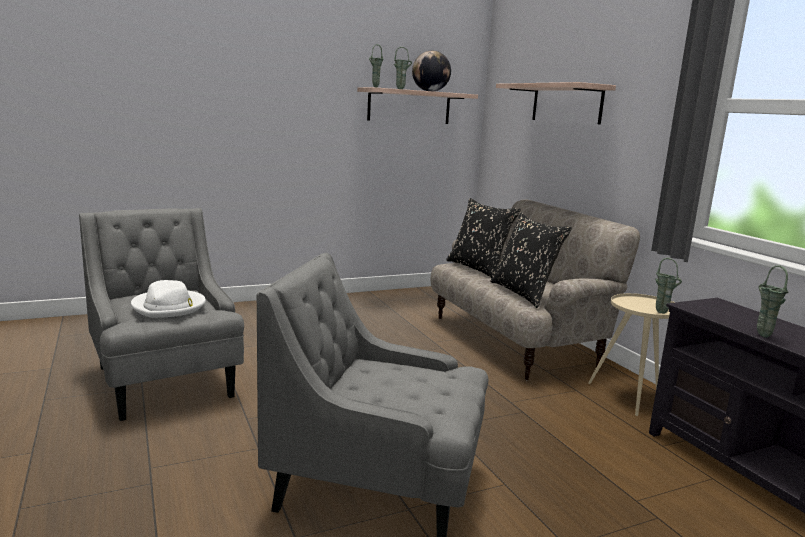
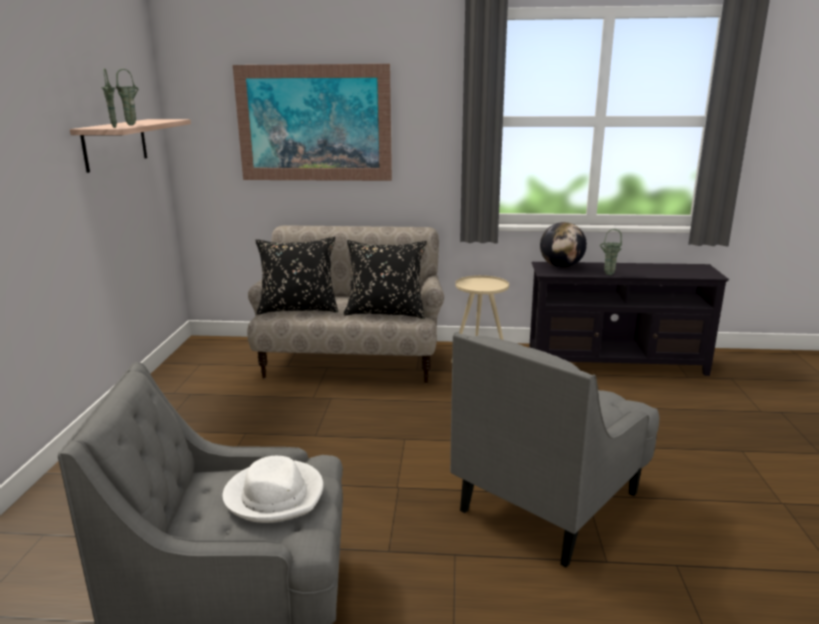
camera: 60 degrees left, 5 degrees up
(430, 91) = (144, 122): globe -> globe (561, 266)
(566, 104) = (314, 123): shelf -> picture
(662, 313) = (500, 285): green vase -> none

